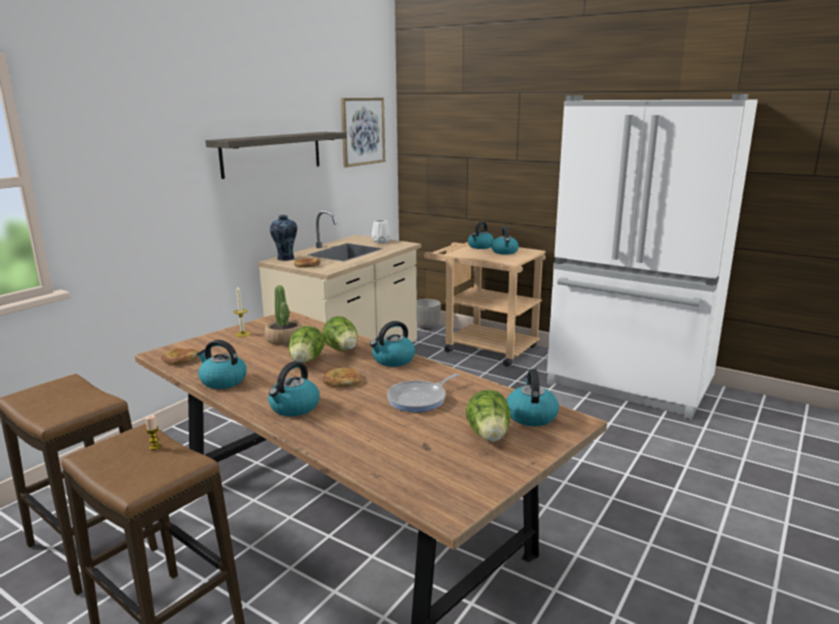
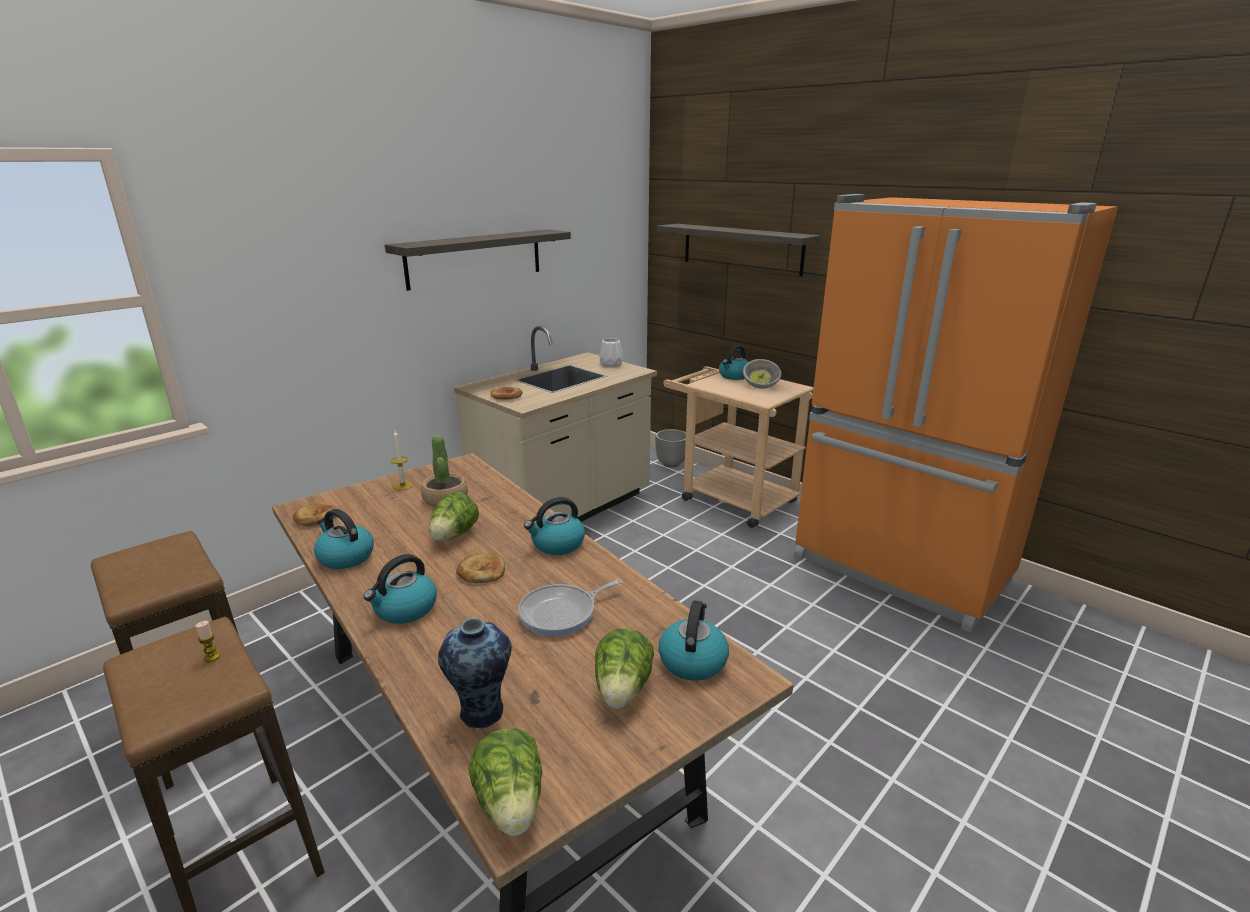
camera: 10 degrees right, 5 degrees up
(285, 259) = (487, 384): vase -> vase (481, 714)
(343, 350) = (505, 521): lettuce -> lettuce (511, 804)
(362, 131) = (600, 227): picture -> none
(479, 145) = (741, 248): none -> shelf
(504, 252) = (761, 386): kettle -> bowl
(628, 385) = (899, 571): white fridge -> orange fridge

